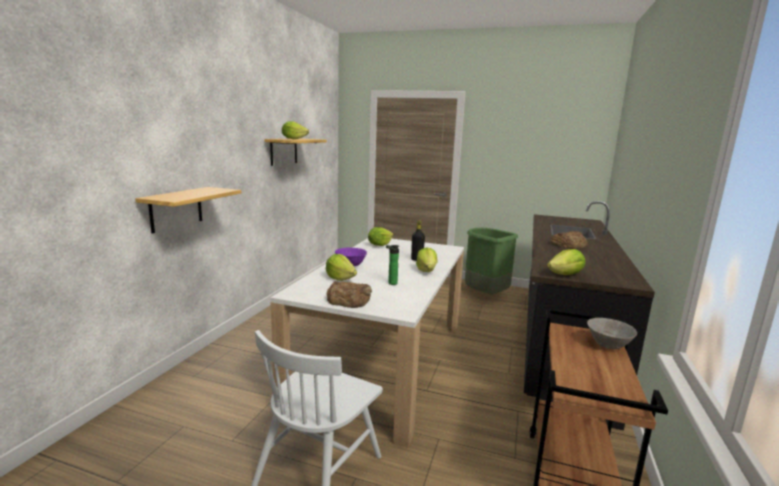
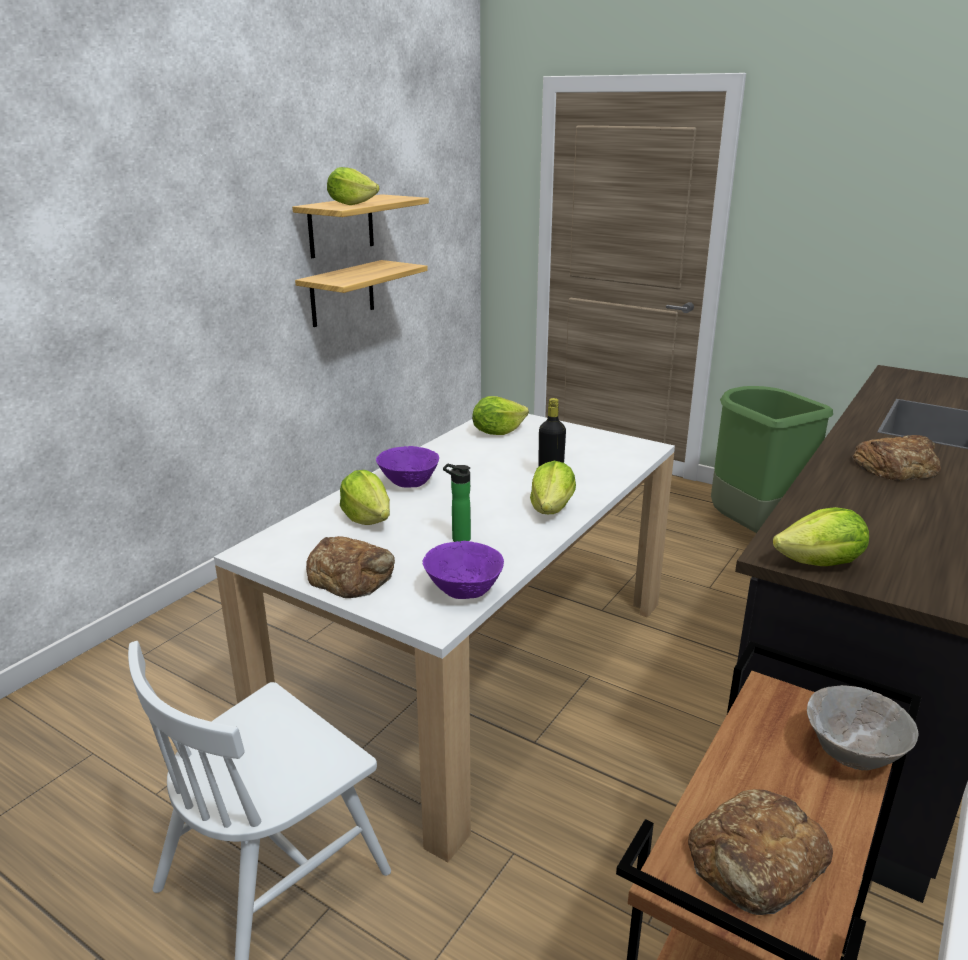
camera: 15 degrees right, 10 degrees up
(176, 209) = (99, 363): shelf -> shelf (342, 293)
(408, 301) = (463, 590): none -> purple bowl
(597, 384) = (756, 862): none -> bread

